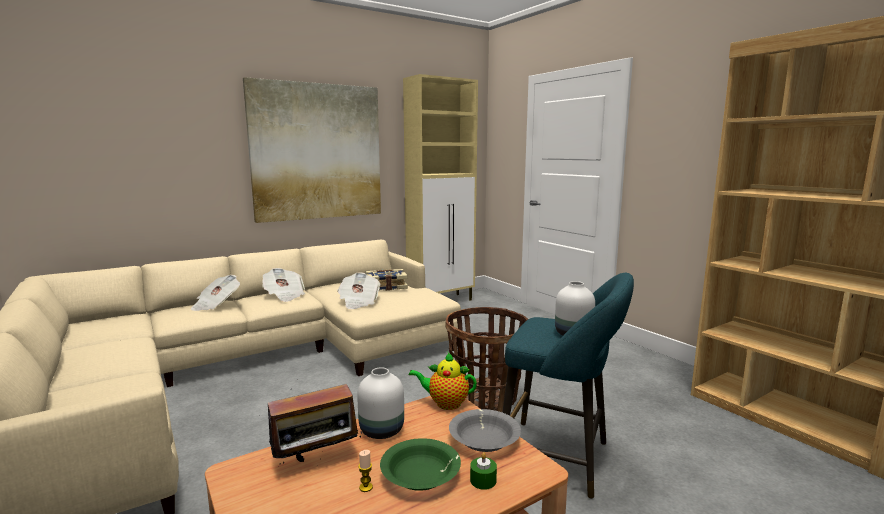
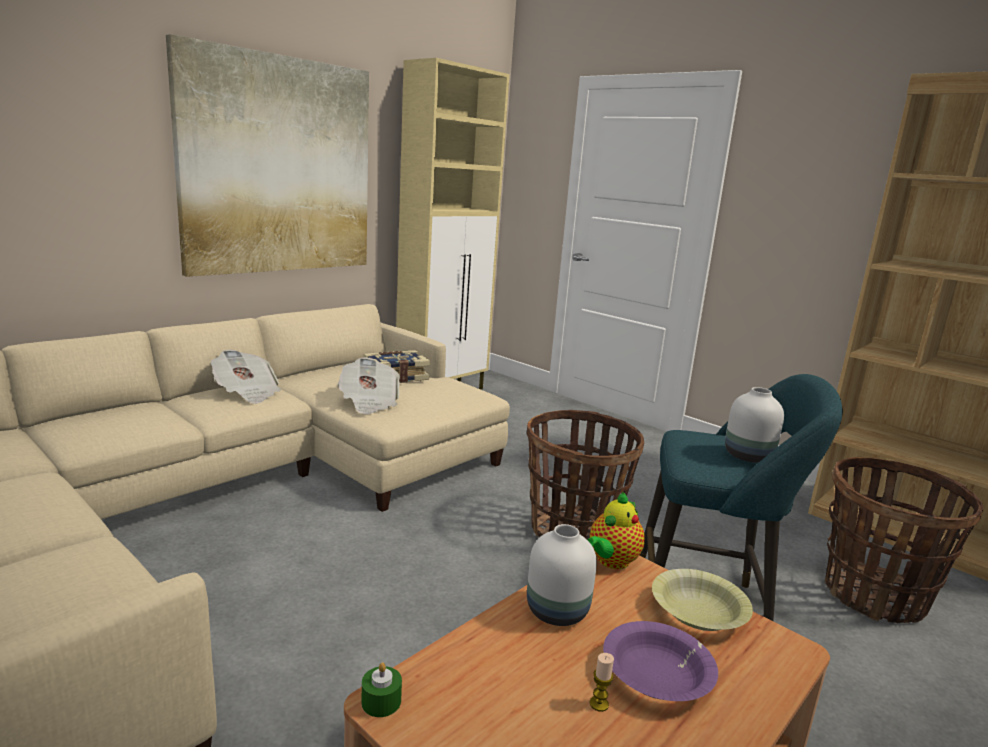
camera: 15 degrees left, 5 degrees up
(216, 305) = (142, 411): newspaper -> none
(316, 461) = (502, 671): radio -> none
(420, 475) = (657, 675): green bowl -> purple bowl
(445, 403) = (611, 561): teapot -> teapot turned 45 degrees counterclockwise
(483, 480) = (738, 673): green candle -> green candle (381, 701)
(484, 440) = (698, 612): grey bowl -> yellow bowl
(717, 459) = (874, 595): none -> basket

